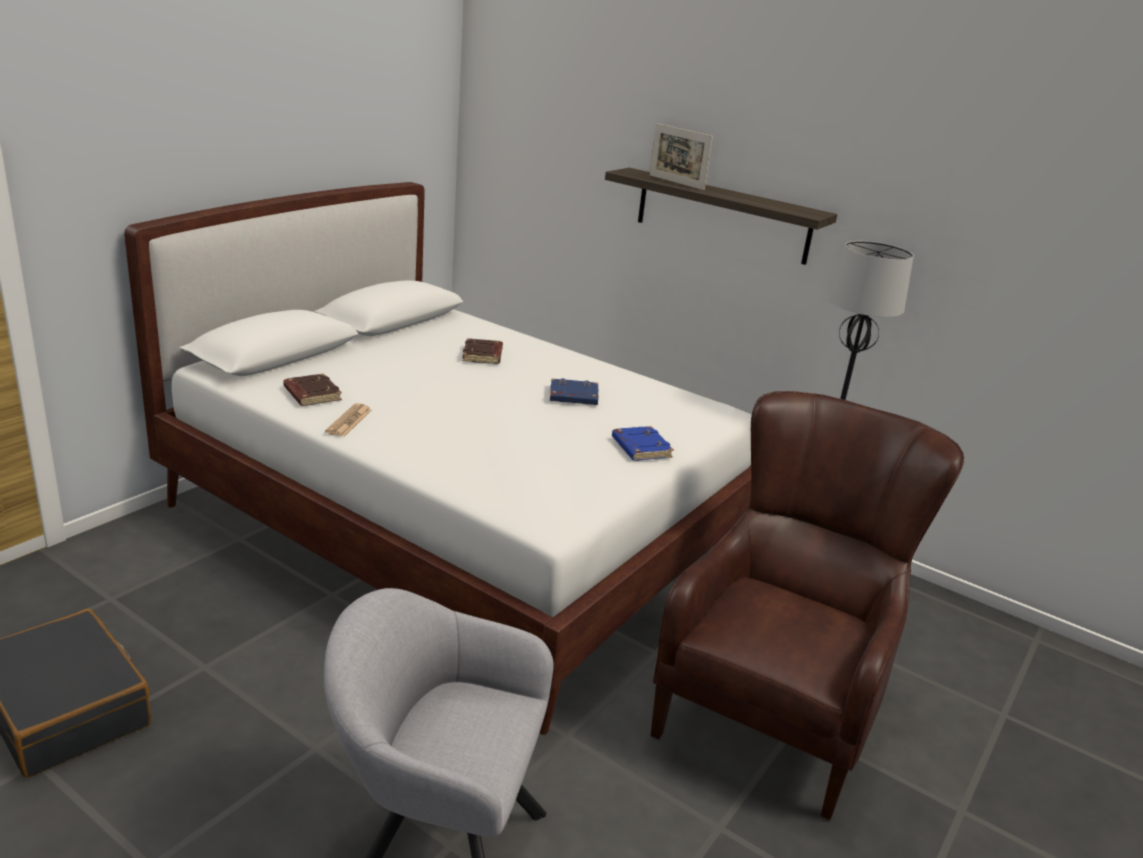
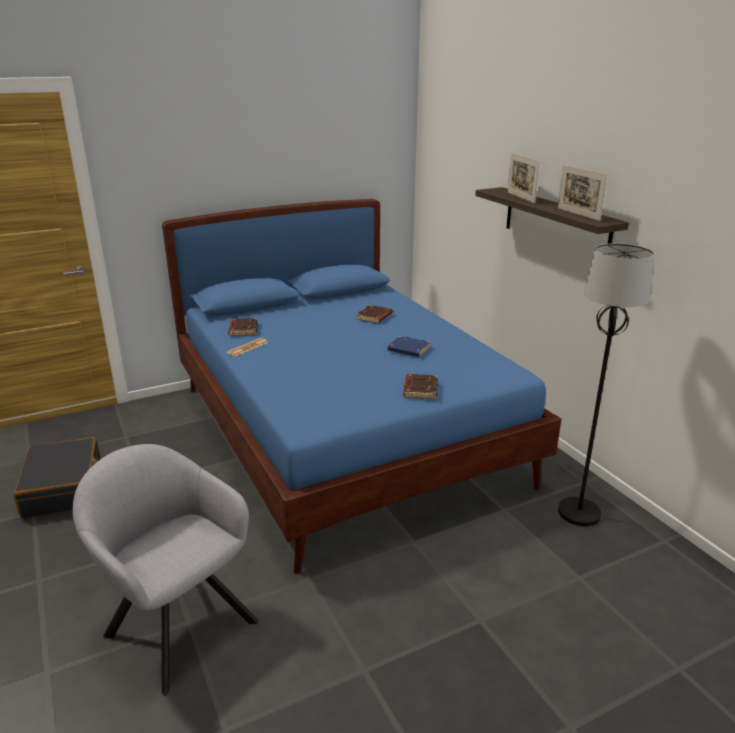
camera: 30 degrees right, 0 degrees up
(459, 529) = (344, 434): white bed -> blue bed
(640, 448) = (419, 389): blue book -> brown book
(773, 204) = (578, 214): none -> picture frame
(774, 710) = (471, 605): brown armchair -> none

